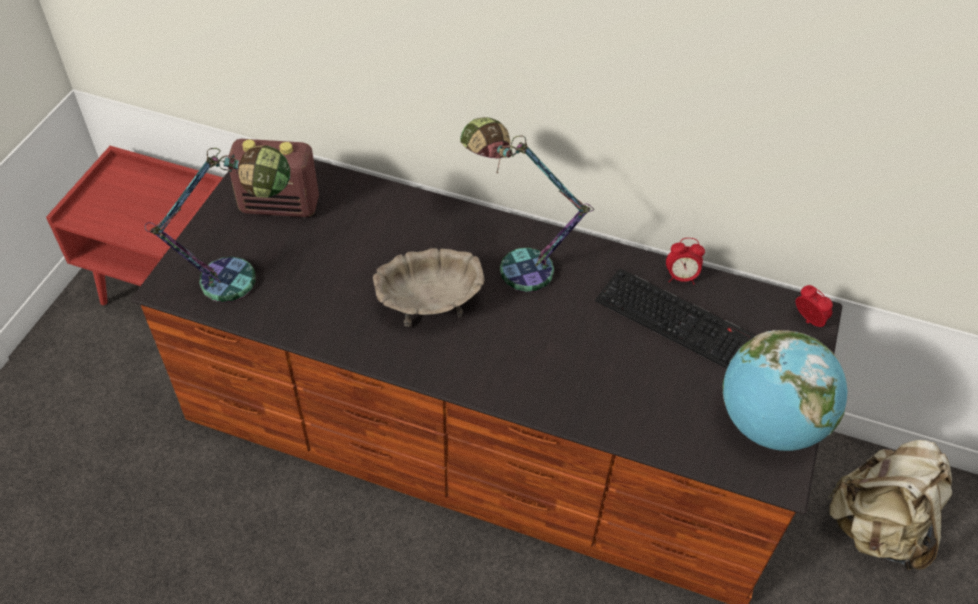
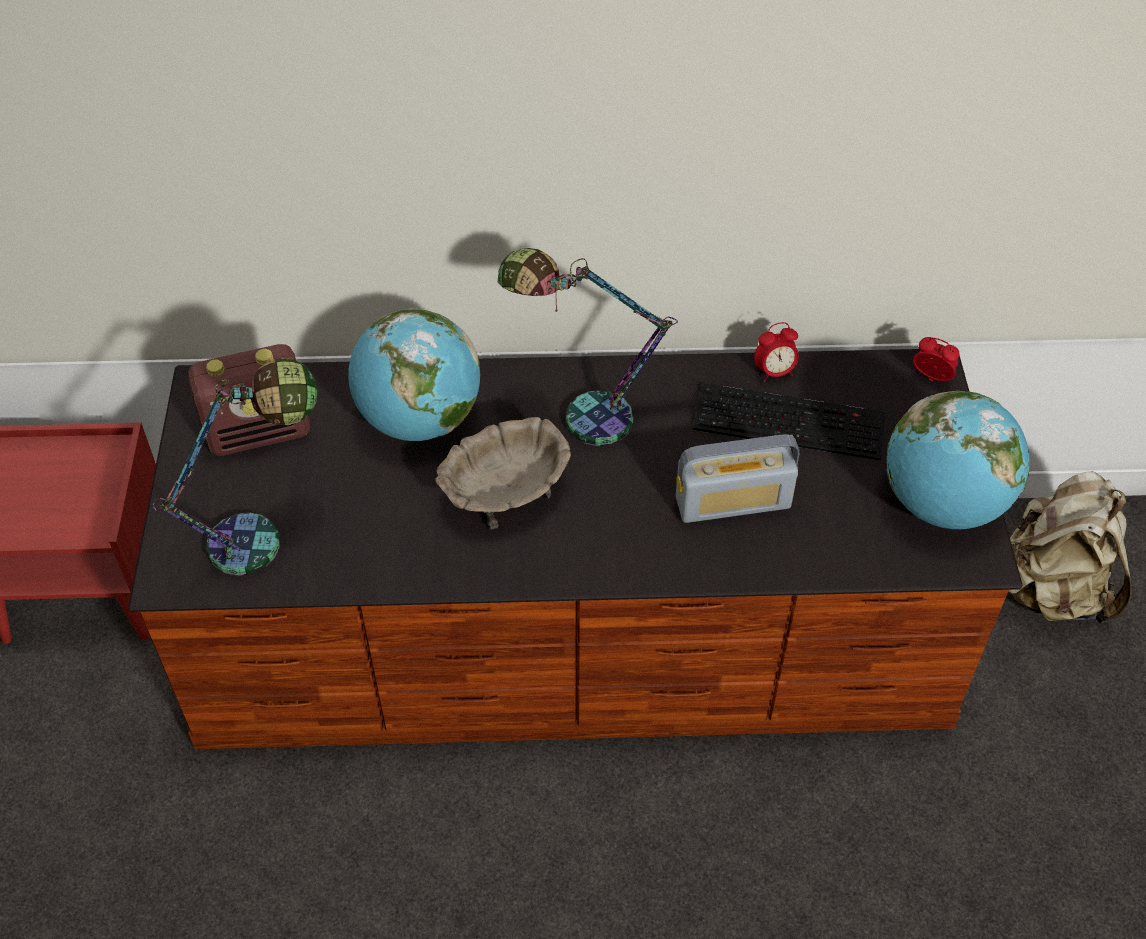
camera: 20 degrees left, 0 degrees up
(395, 231) = (419, 420): none -> globe
(598, 366) = (733, 502): none -> radio

